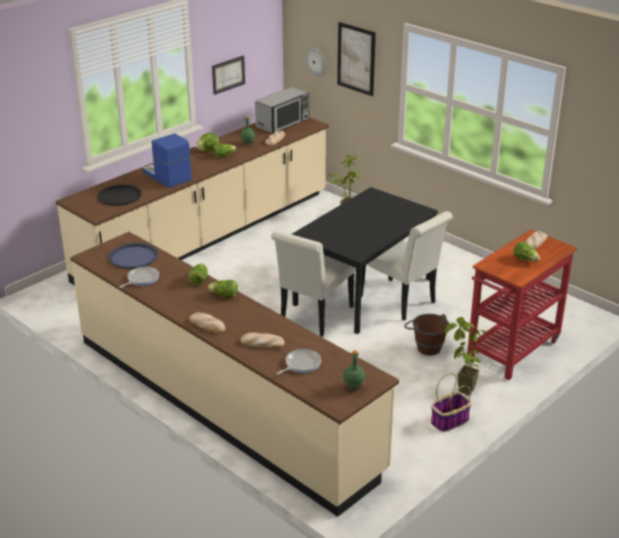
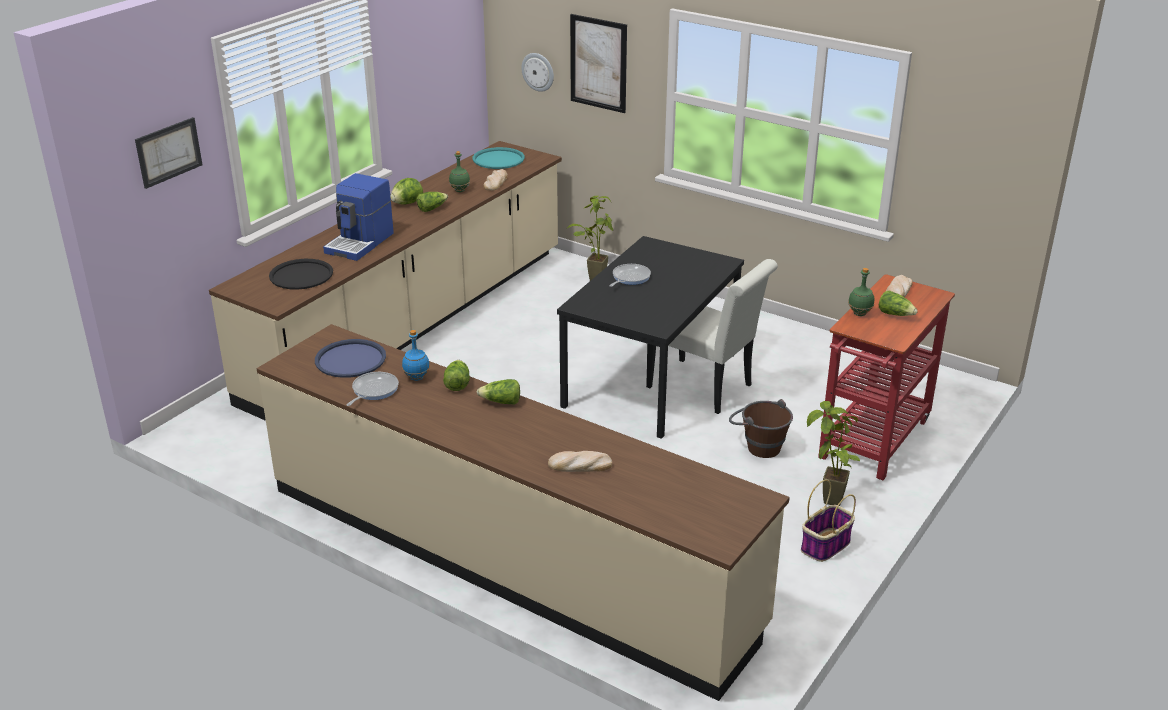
camera: 10 degrees left, 0 degrees up
(167, 176) = (360, 243): coffee machine -> coffee machine turned 105 degrees counterclockwise
(173, 273) = (416, 378): none -> blue bottle
(208, 325) = (492, 447): bread -> none
(228, 74) = (420, 96): picture -> picture (168, 152)
(283, 123) = (498, 159): microwave -> turquoise tray
(301, 364) = (646, 490): frying pan -> frying pan (629, 278)
(314, 317) = (595, 421): white chair -> none
(353, 387) = (731, 515): green bottle -> green bottle (859, 313)

